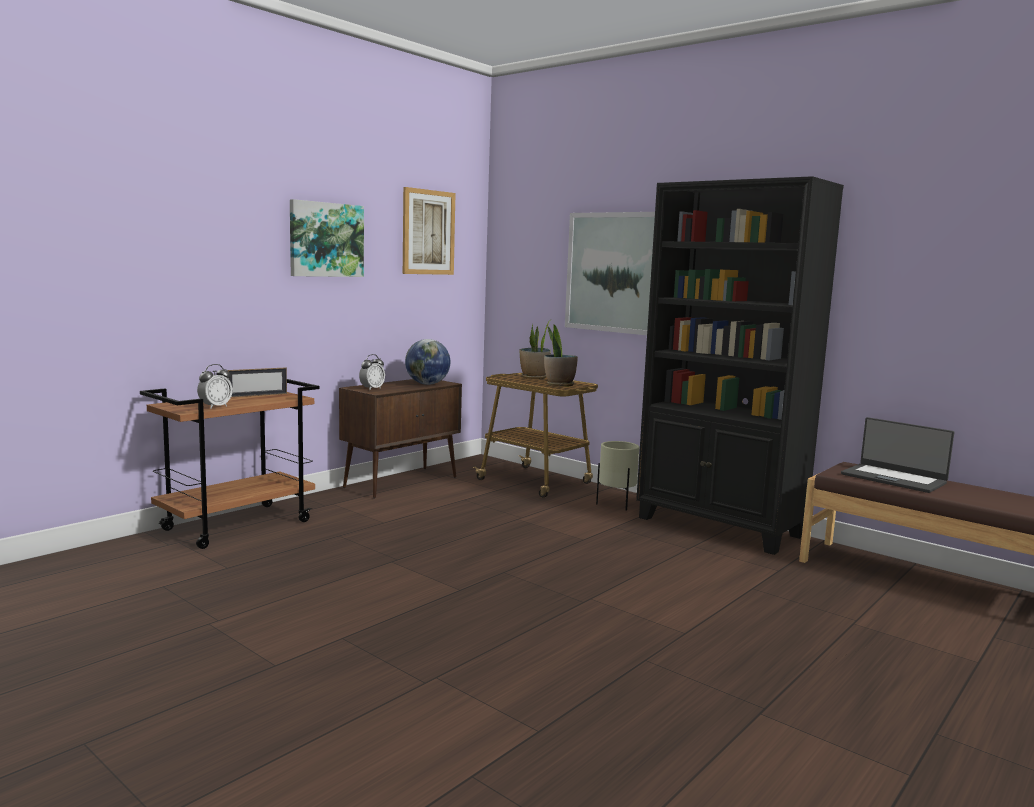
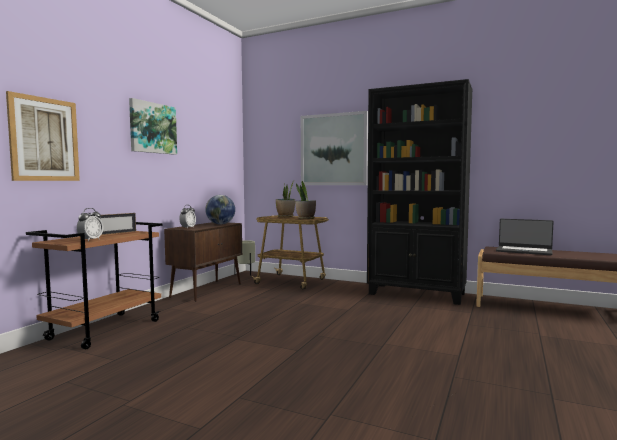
camera: 15 degrees left, 5 degrees down
(428, 232) = (212, 129): picture -> picture (44, 139)
(616, 506) = (350, 289): beige planter -> beige planter (245, 274)

